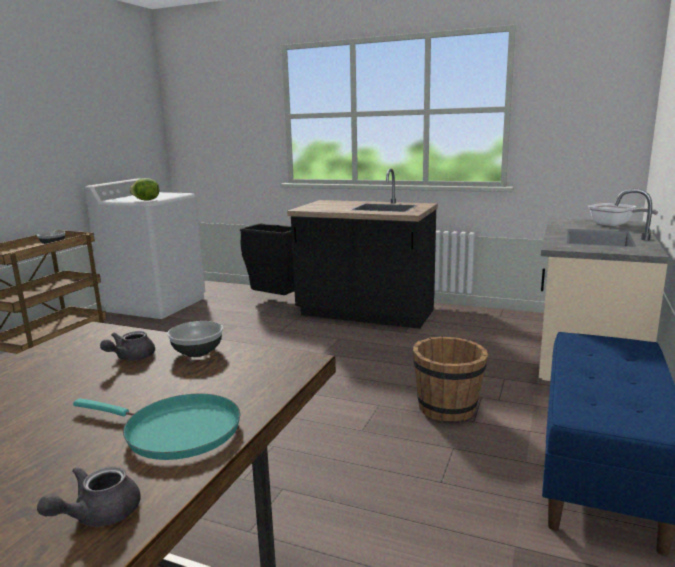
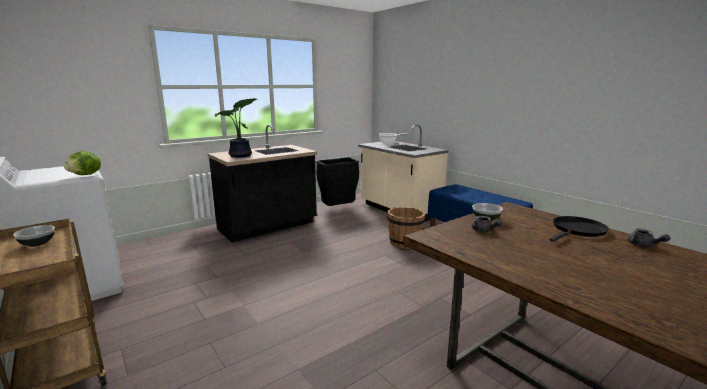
camera: 60 degrees left, 0 degrees up
(176, 431) = (577, 230): turquoise frying pan -> black frying pan
(276, 300) = (186, 242): black trash can -> black trash can (338, 209)
(324, 207) = (240, 156): none -> potted plant

